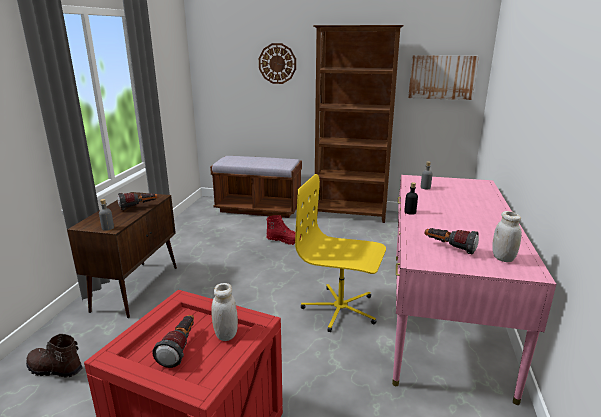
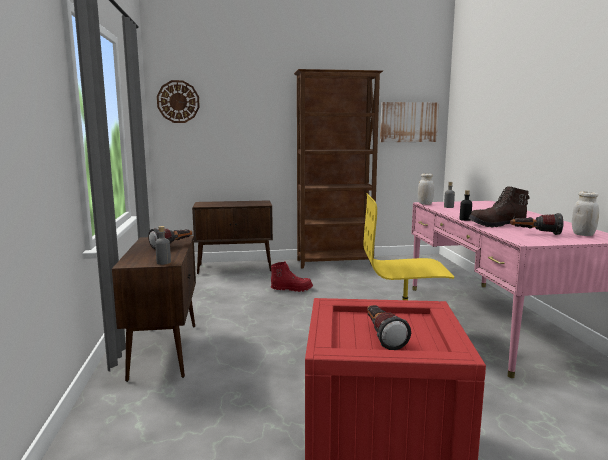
camera: 20 degrees left, 10 degrees down
(54, 369) = (137, 441): brown boot -> brown boot (497, 225)
(226, 334) = (410, 321): white jar -> white jar (425, 204)
(258, 208) = (235, 268): brown bench -> brown cabinet
(277, 63) = (249, 111): wall clock -> wall clock (178, 101)

